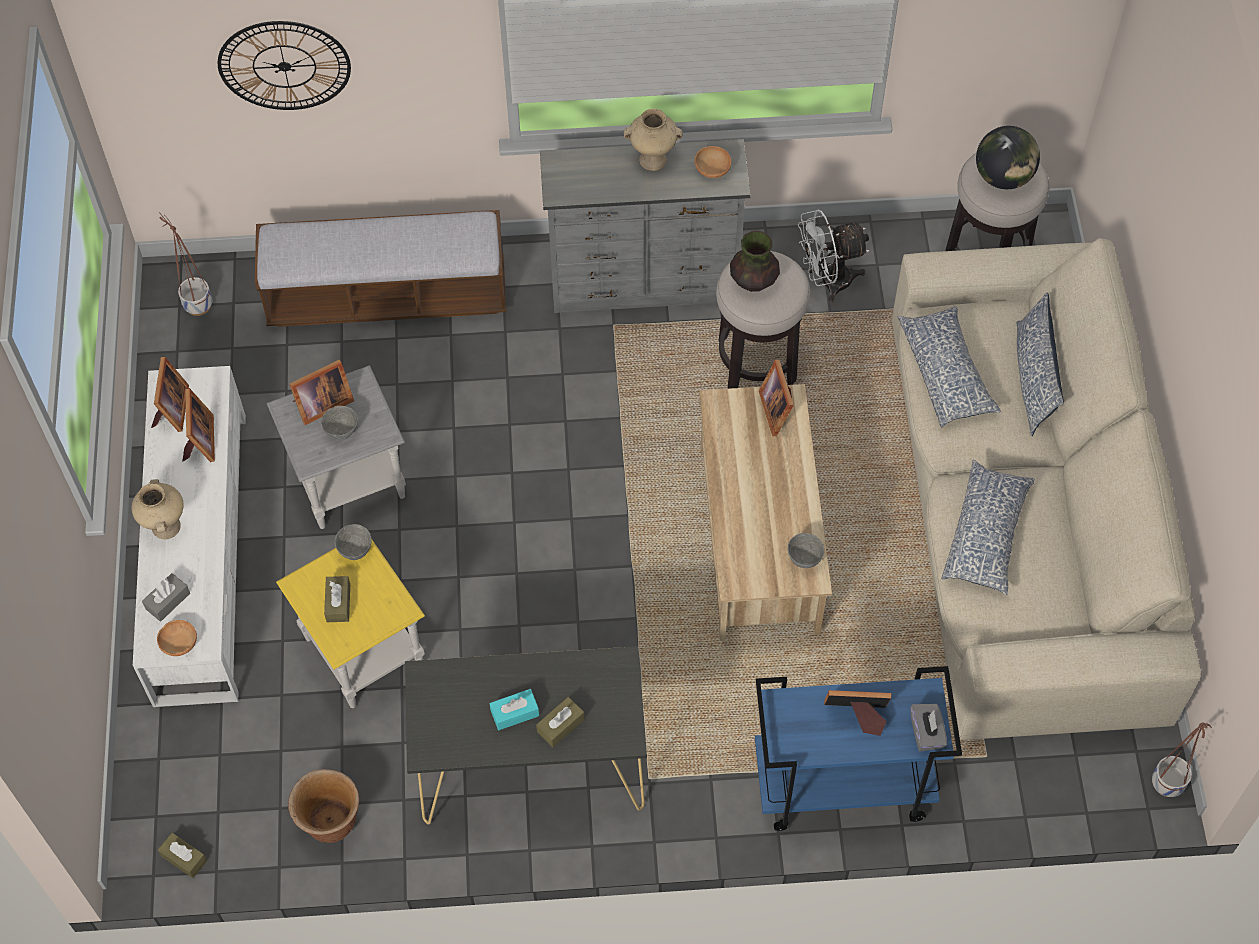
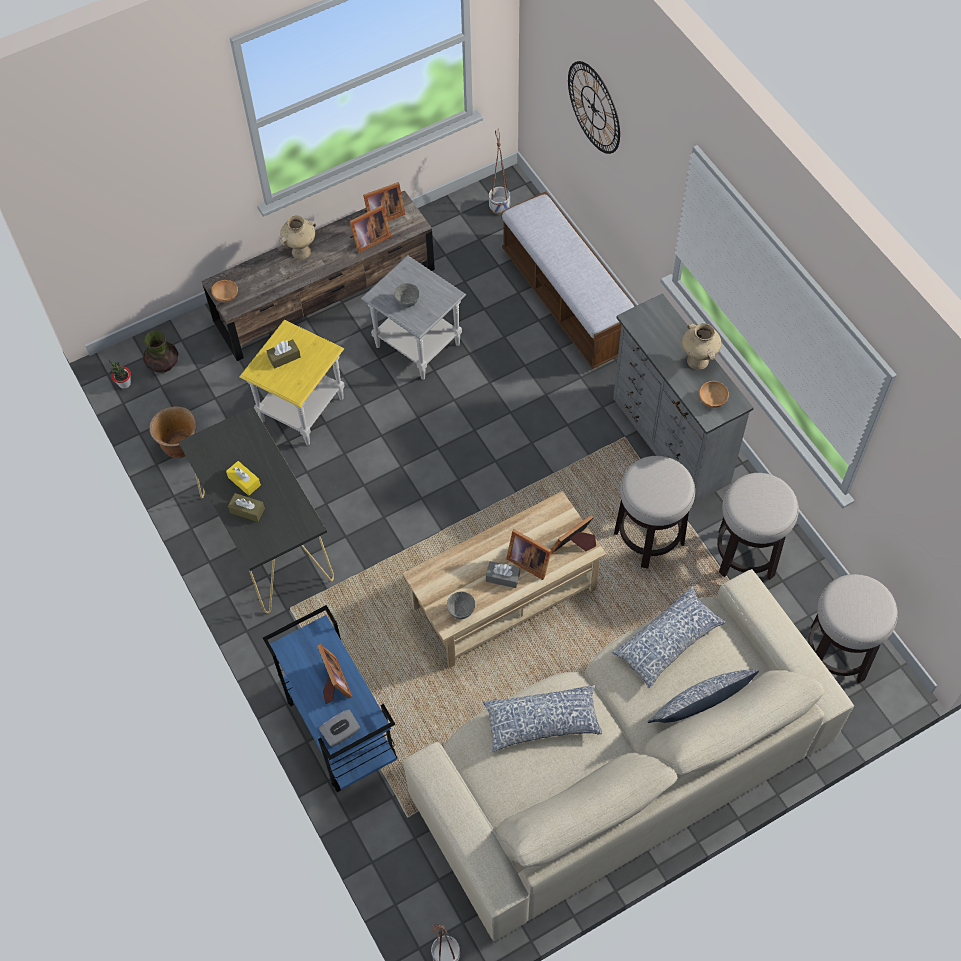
camera: 65 degrees right, 0 degrees up
(168, 601) = (251, 277): grey tissue box -> grey tissue box (502, 577)
(184, 858) = (124, 383): brown tissue box -> potted plant
(201, 554) = (326, 295): white tv stand -> brown tv stand
(321, 404) = (421, 282): picture frame -> picture frame (528, 560)
(354, 551) = (325, 348): grey bowl -> none
(515, 713) = (244, 481): turquoise tissue box -> yellow tissue box
(753, 280) = (656, 476): vase -> vase (164, 364)
(827, 281) = (746, 554): white fan -> stool
(1003, 177) = (858, 603): globe -> none

